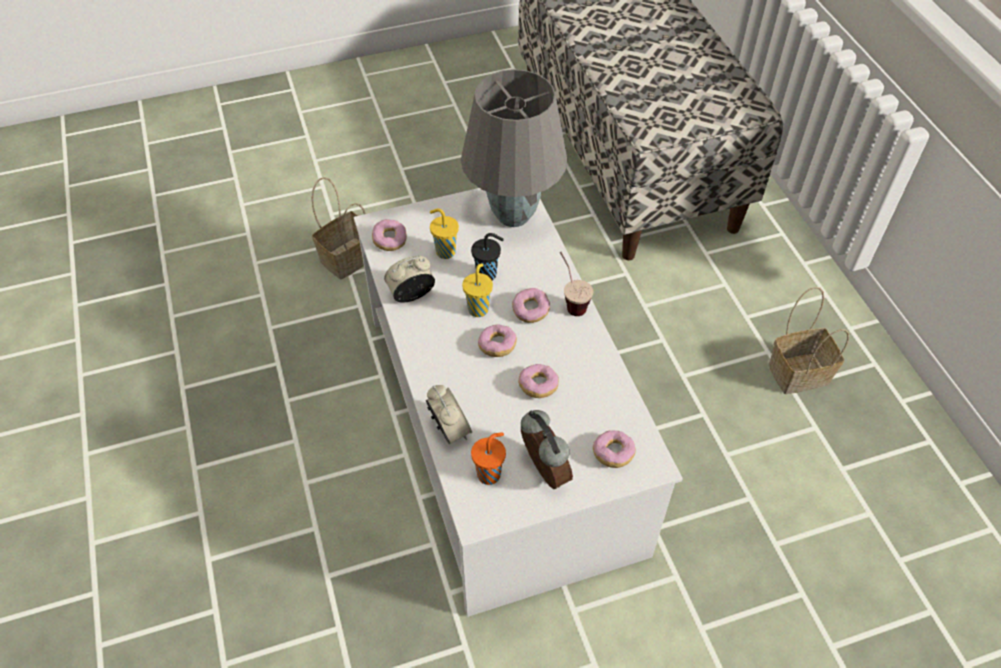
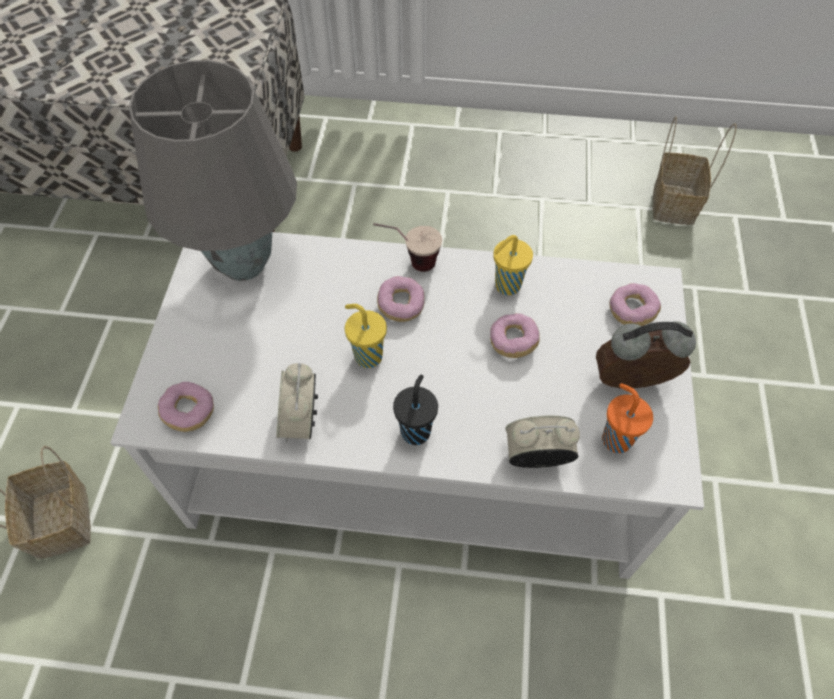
camera: 65 degrees left, 5 degrees up
(444, 251) = (251, 356): yellow cup -> yellow cup (506, 286)
(487, 274) = (320, 325): black cup -> black cup (416, 430)
(497, 346) = (435, 359): donut -> none
(800, 372) = (481, 180): basket -> basket (672, 202)

